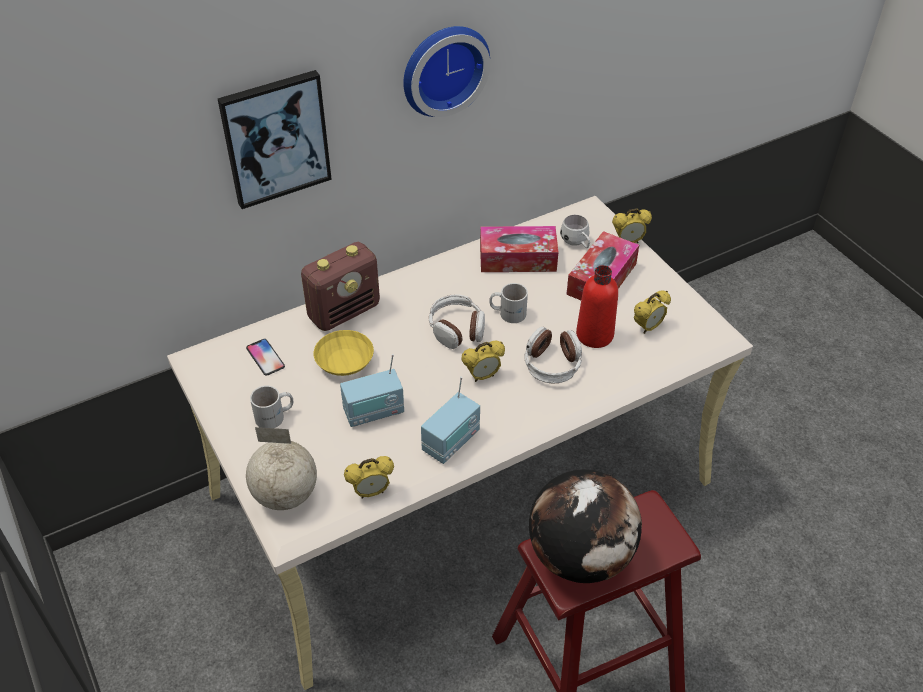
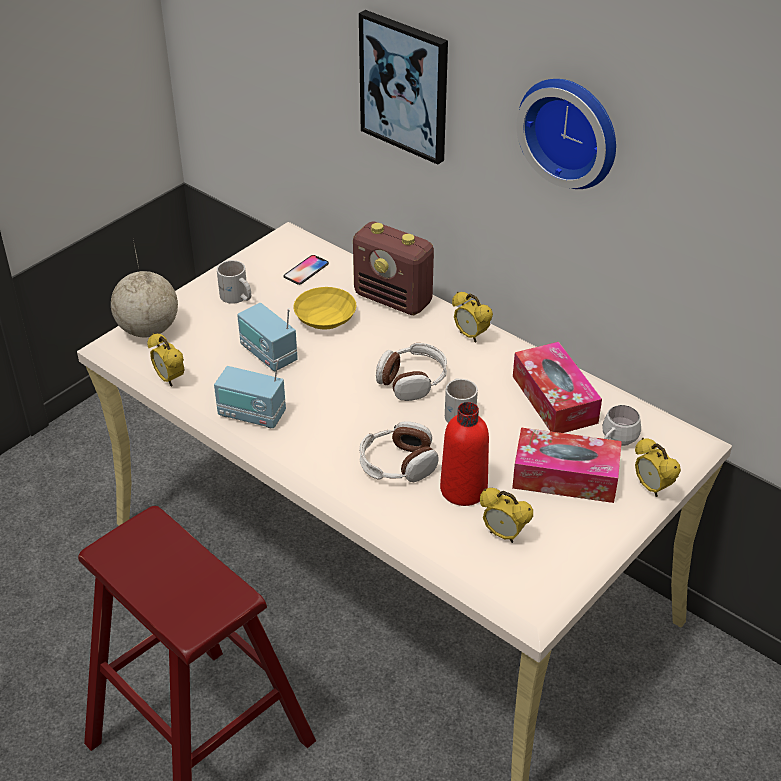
camera: 70 degrees right, 5 degrees down
(482, 376) = (352, 415): alarm clock -> alarm clock (470, 335)
(580, 556) = (150, 553): globe -> none

